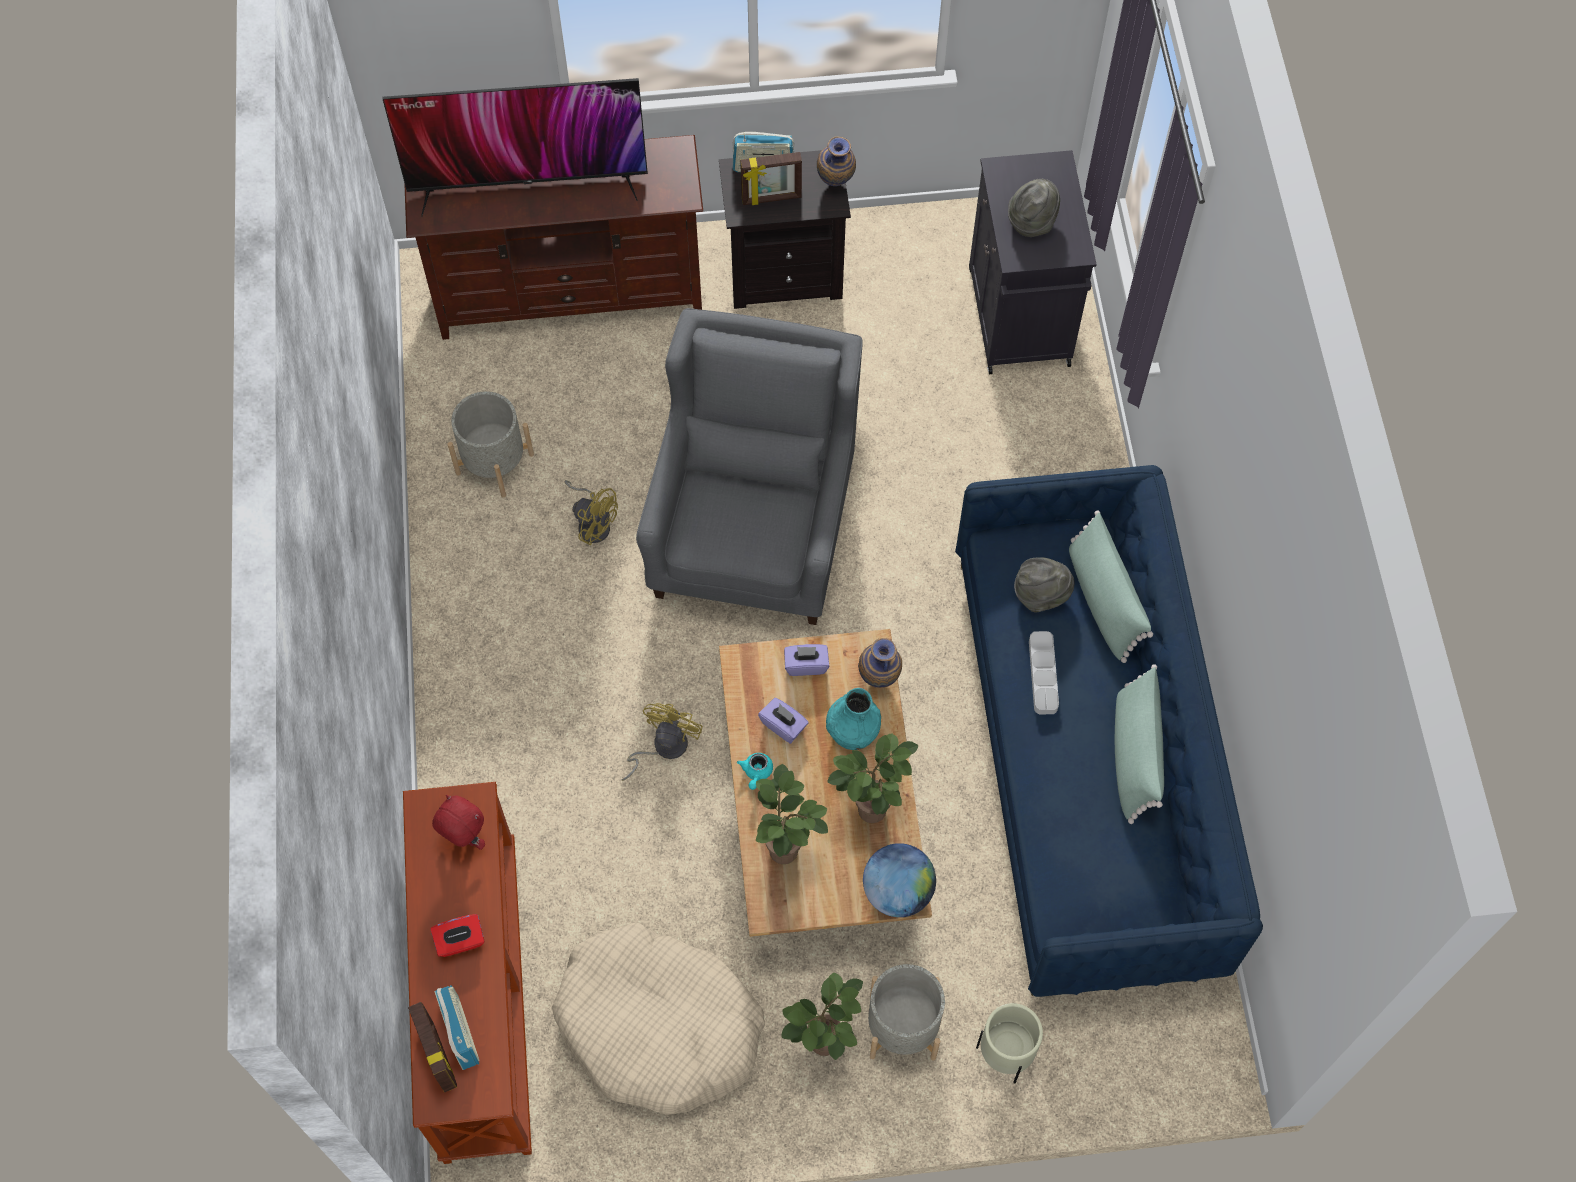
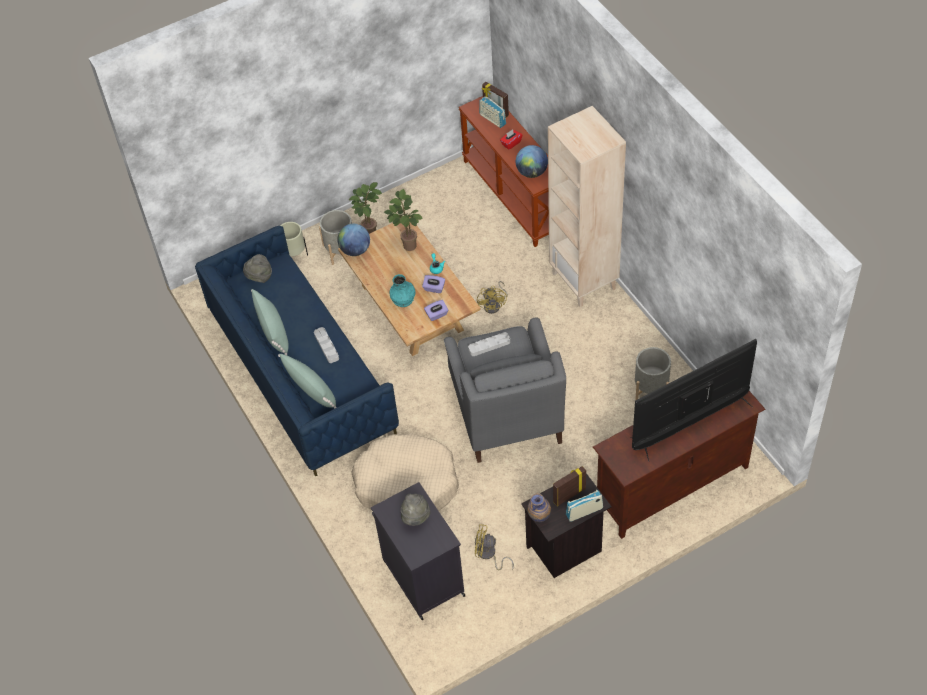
camera: 160 degrees right, 10 degrees down
(464, 839) = (532, 172): red plush toy -> globe
(470, 723) = (584, 281): none -> beige bookcase
(593, 523) = (585, 381): yellow fan -> yellow fan (488, 555)
(659, 1026) = (438, 214): beige dog bed -> beige dog bed (406, 483)
(749, 538) = (489, 345): none -> grey tray
(870, 814) = (380, 271): potted plant -> none
(879, 679) = (401, 322): vase -> none
(1040, 594) = (341, 380): grey hat -> grey hat (259, 277)

